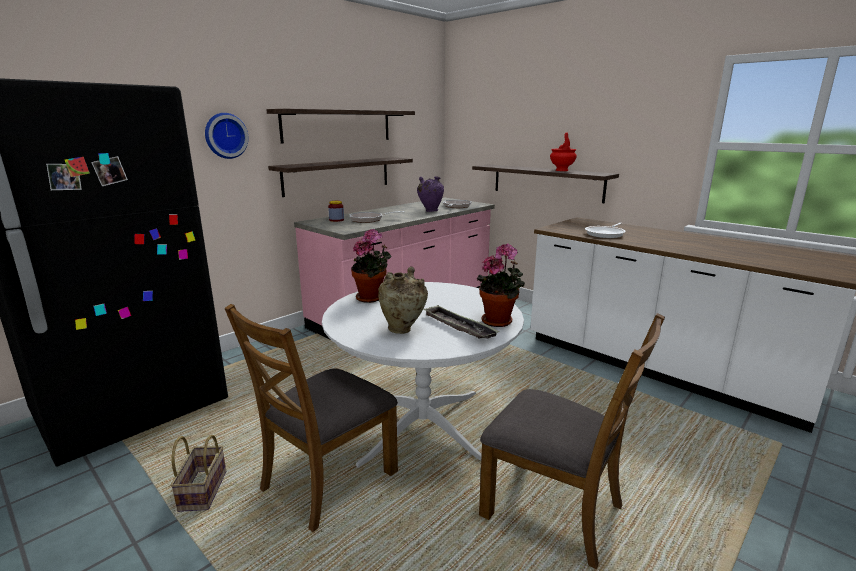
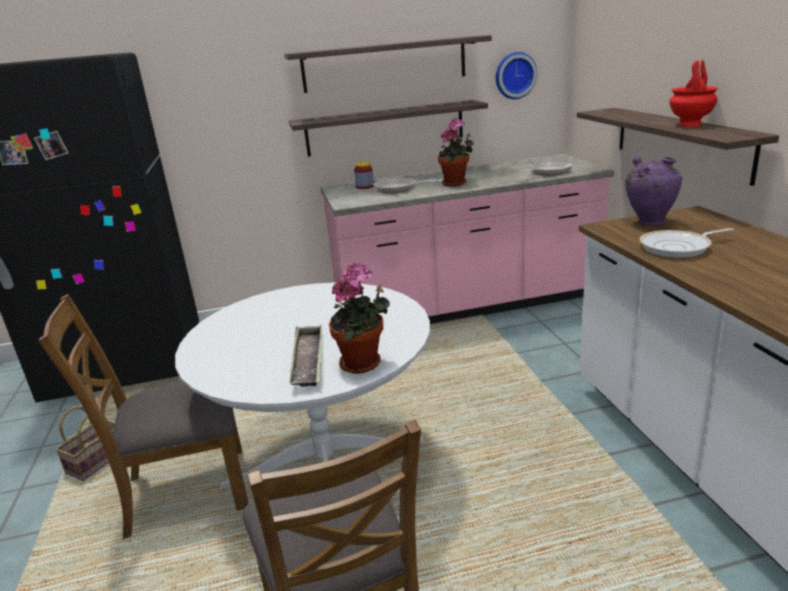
camera: 35 degrees right, 5 degrees up
(225, 135) = (235, 89): wall clock -> wall clock (514, 75)
(372, 298) = (288, 299): potted plant -> potted plant (456, 183)
(403, 329) = (251, 349): beige vase -> none
(430, 211) = (498, 178): purple vase -> purple vase (649, 222)

